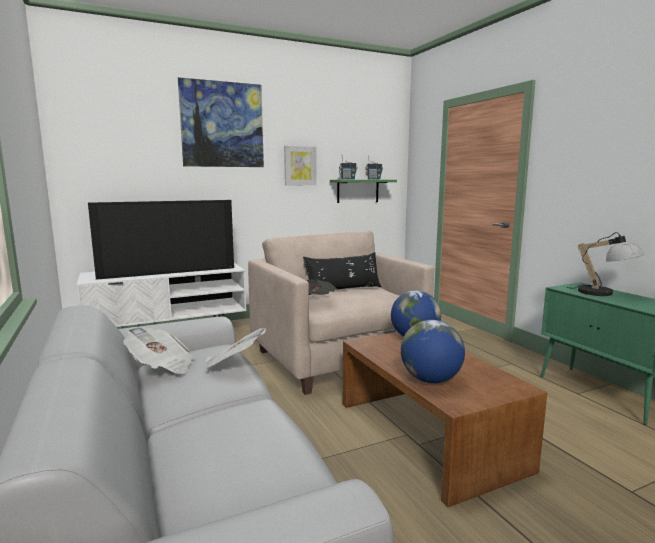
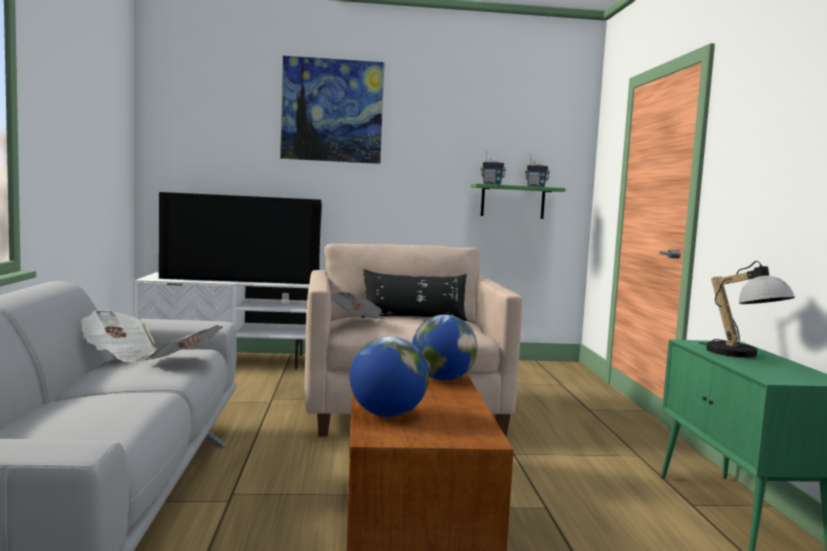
camera: 20 degrees right, 5 degrees down
(300, 165) = (430, 164): picture -> none

